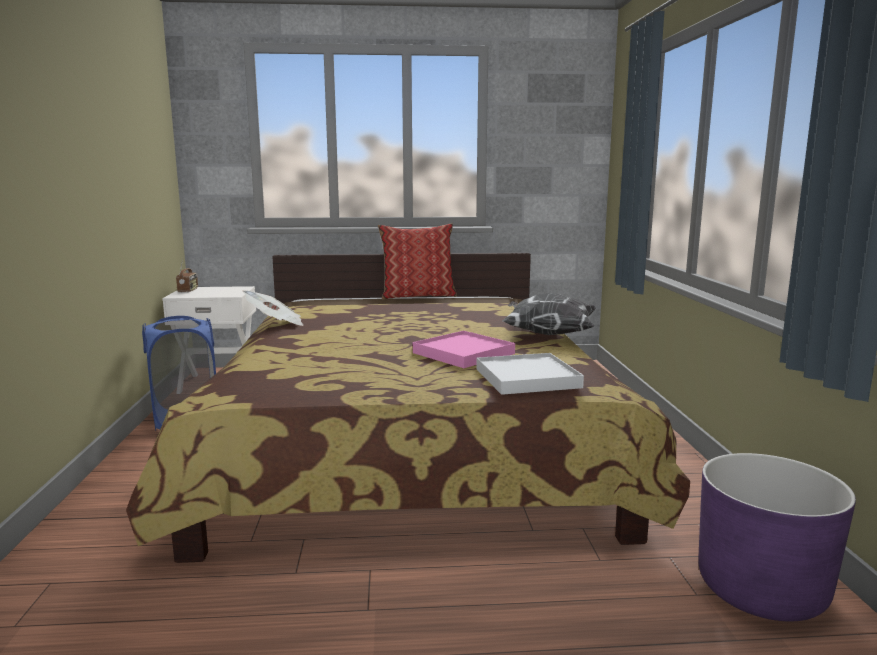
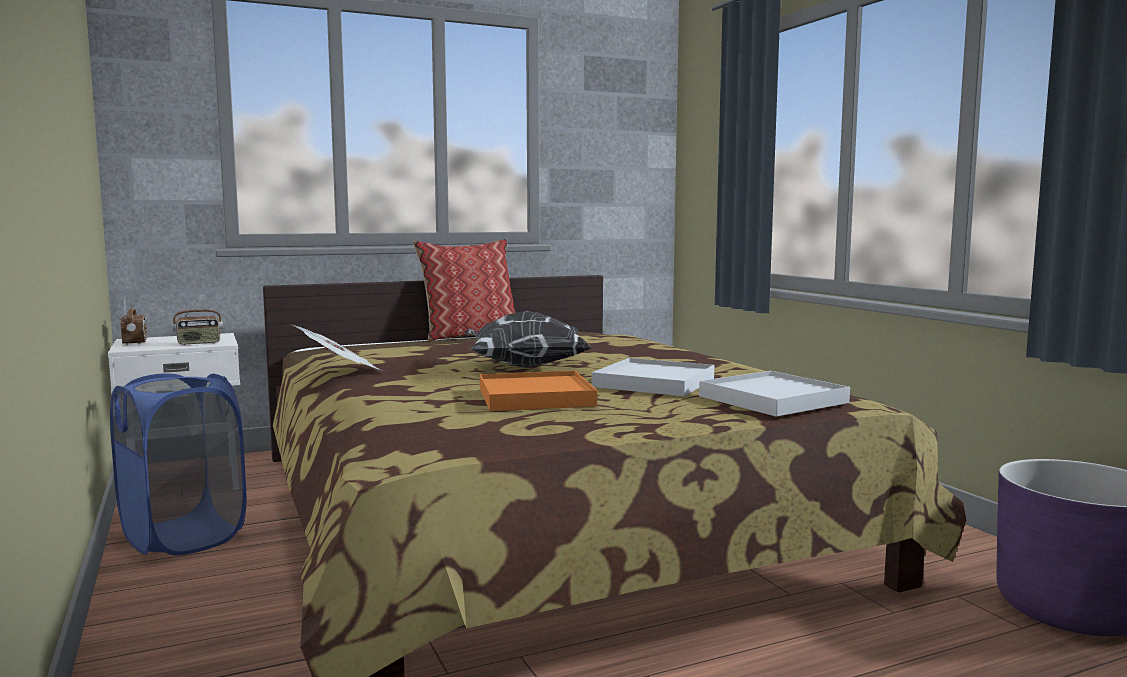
camera: 20 degrees left, 5 degrees down
(220, 294) = (199, 343): none -> radio
(360, 358) = (536, 397): none -> orange tray
(463, 353) = (654, 383): pink tray -> white tray
(548, 334) = (711, 360): pillow -> pillow (524, 367)

